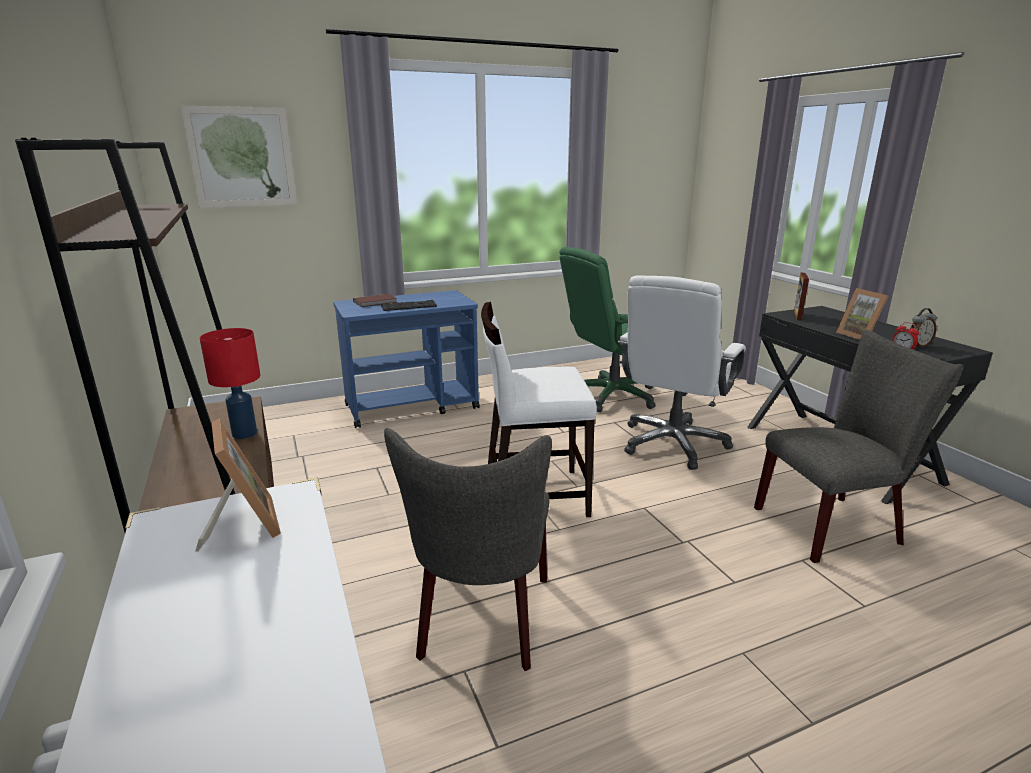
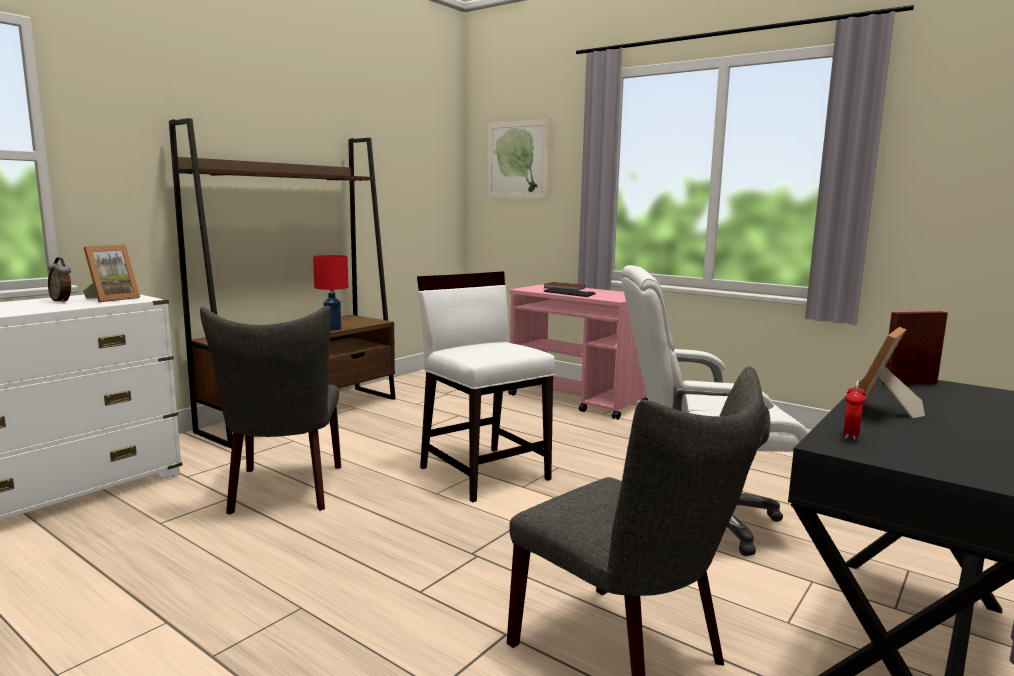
camera: 60 degrees right, 10 degrees down
(412, 406) = (577, 400): blue cart -> pink cart
(482, 623) = (284, 492): grey chair -> grey chair turned 75 degrees counterclockwise
(612, 396) = (769, 466): green office chair -> none
(918, 345) = (920, 446): alarm clock -> alarm clock (62, 301)

